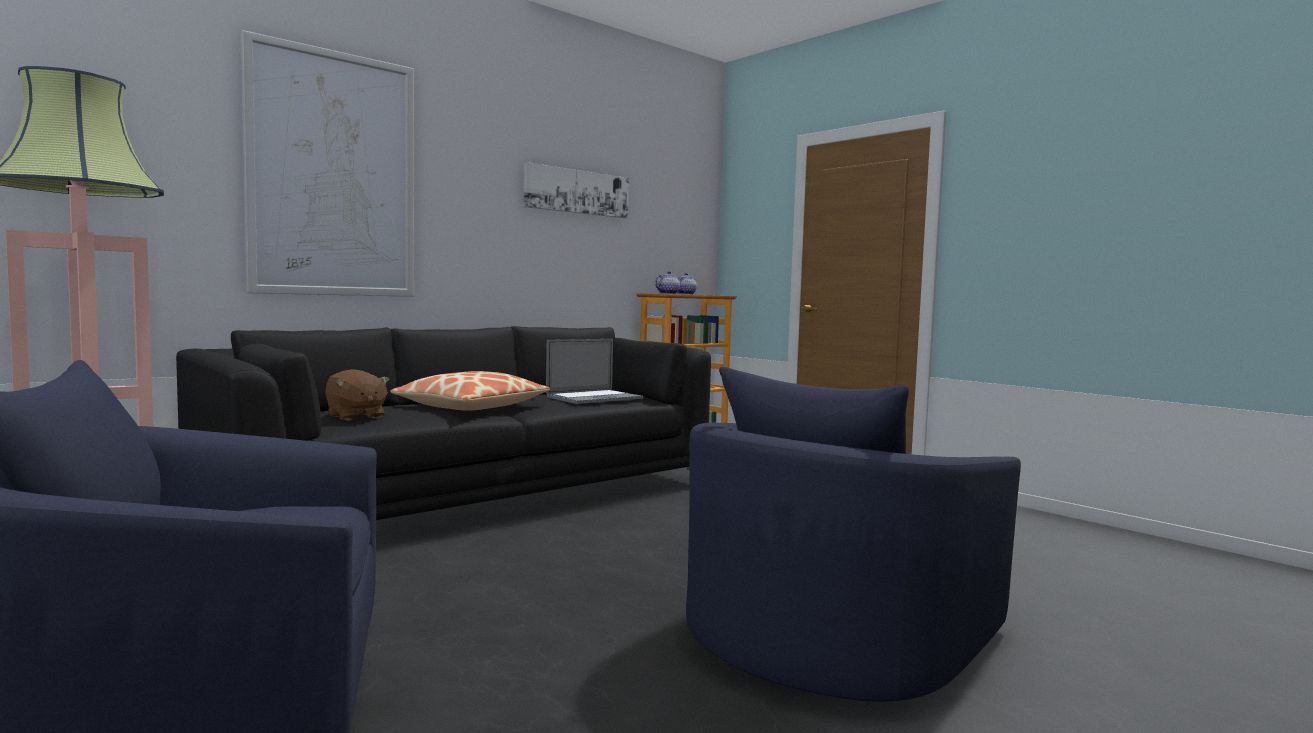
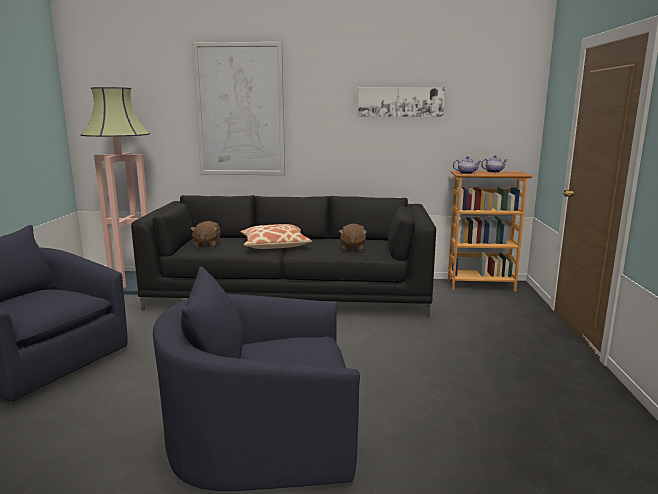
camera: 45 degrees right, 10 degrees up
(594, 398) = (352, 248): laptop -> brown plush toy

